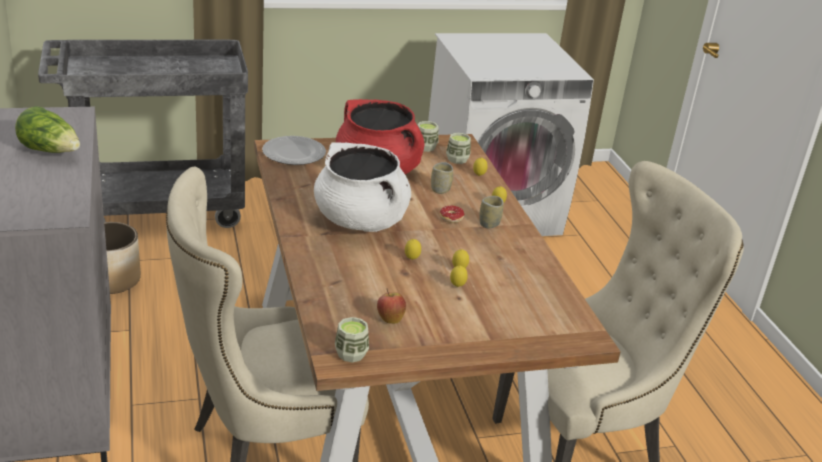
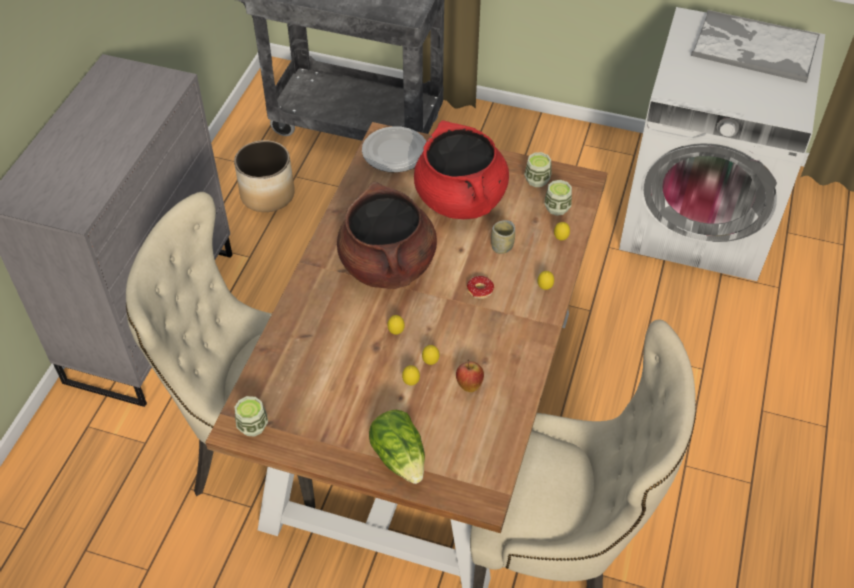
camera: 35 degrees right, 20 degrees up
(51, 151) = (119, 128): lettuce -> lettuce (400, 457)
(361, 221) = (388, 265): white cooking pot -> brown cooking pot
(390, 319) = (317, 398): apple -> apple (469, 384)
(489, 224) = (512, 311): cup -> none
(509, 45) = (753, 47): none -> tray

